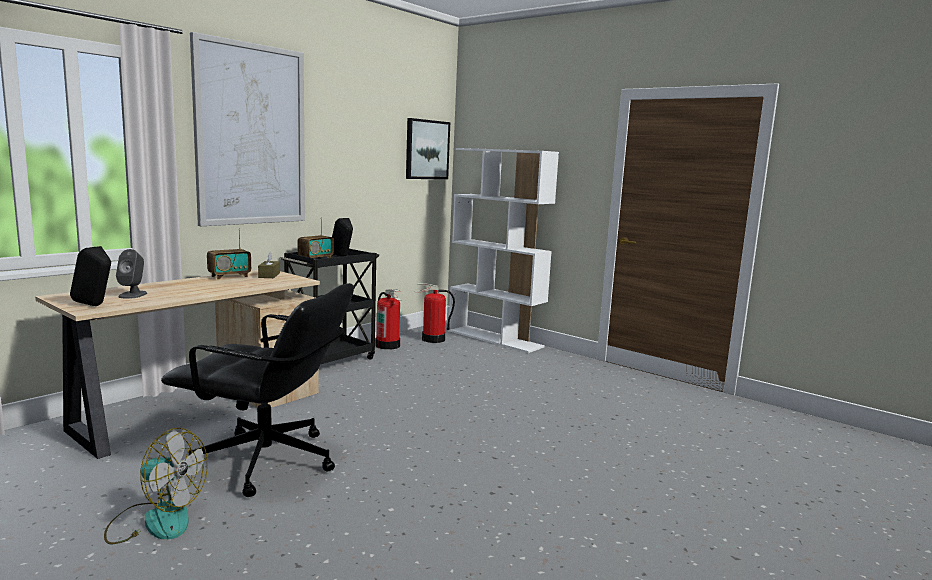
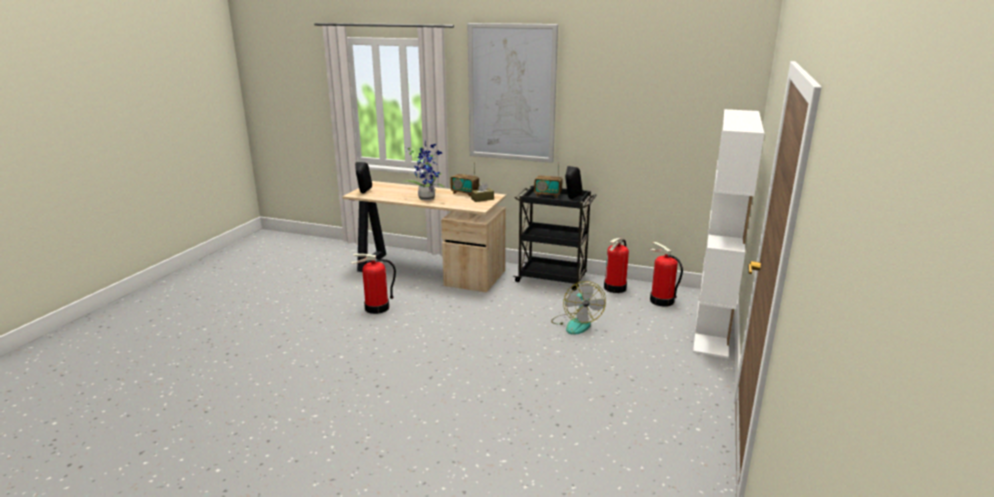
camera: 70 degrees right, 10 degrees up
(133, 295) = (393, 191): grey speaker -> none
(156, 520) = (307, 303): fan -> fan (576, 323)
(208, 288) = (427, 198): none -> potted plant
(267, 462) = (376, 308): black office chair -> fire extinguisher
(427, 149) = (715, 106): picture -> none

